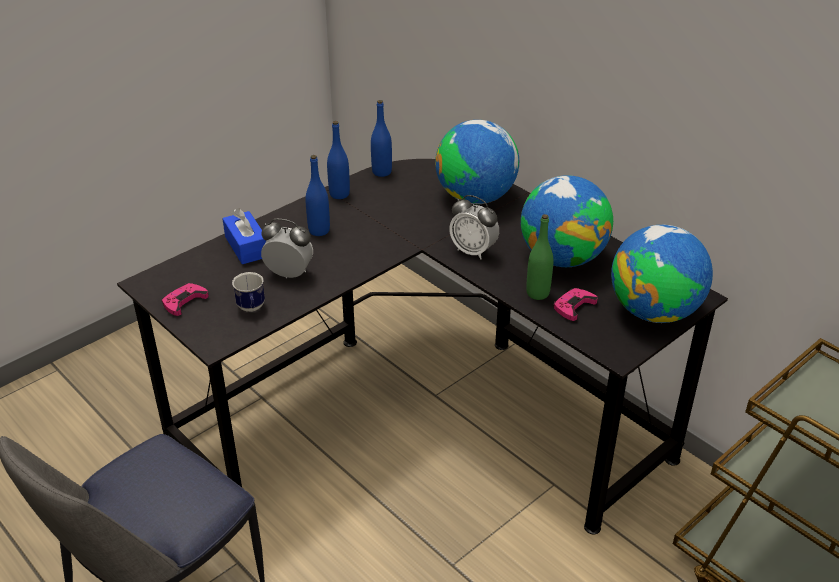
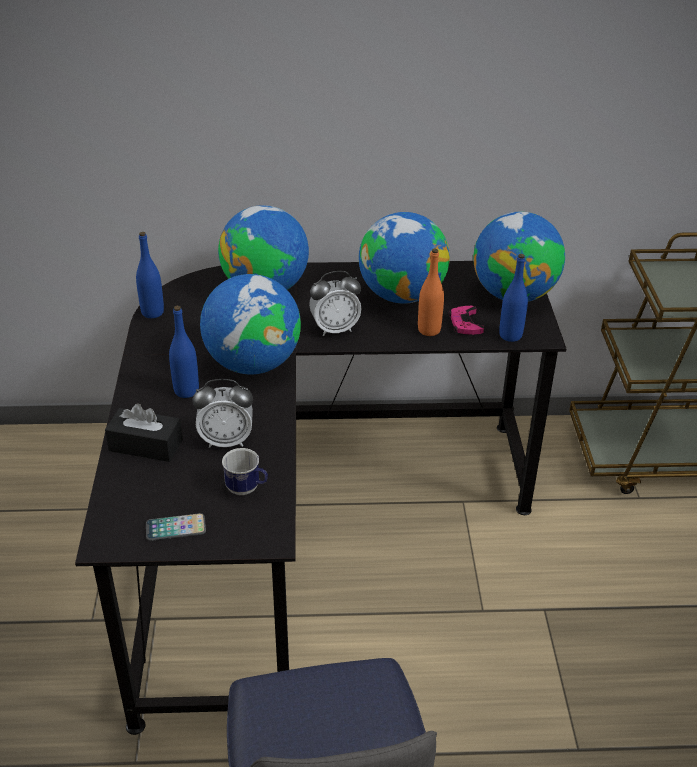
camera: 50 degrees left, 0 degrees up
(184, 301) = (176, 528): pink game controller -> phone
(247, 246) = (146, 445): blue tissue box -> black tissue box
(289, 274) = (226, 440): alarm clock -> alarm clock turned 150 degrees counterclockwise
(339, 194) = (149, 351): blue bottle -> blue bottle (510, 335)
(382, 239) = (252, 364): none -> globe
(537, 293) = (429, 330): green bottle -> orange bottle

